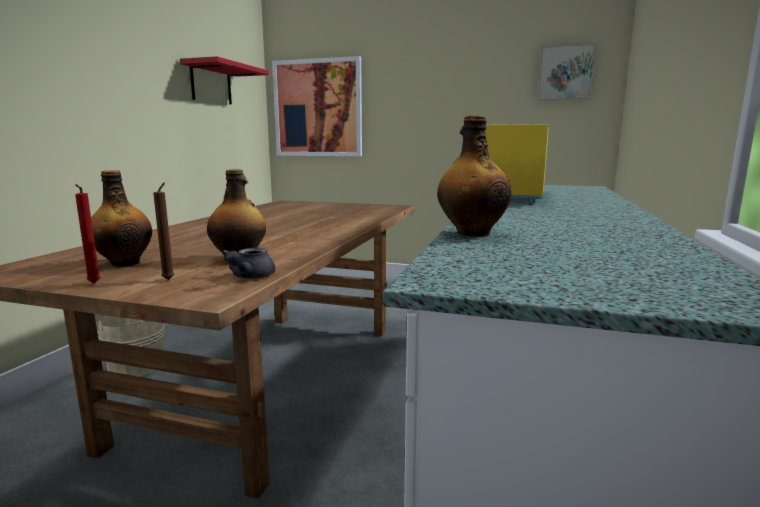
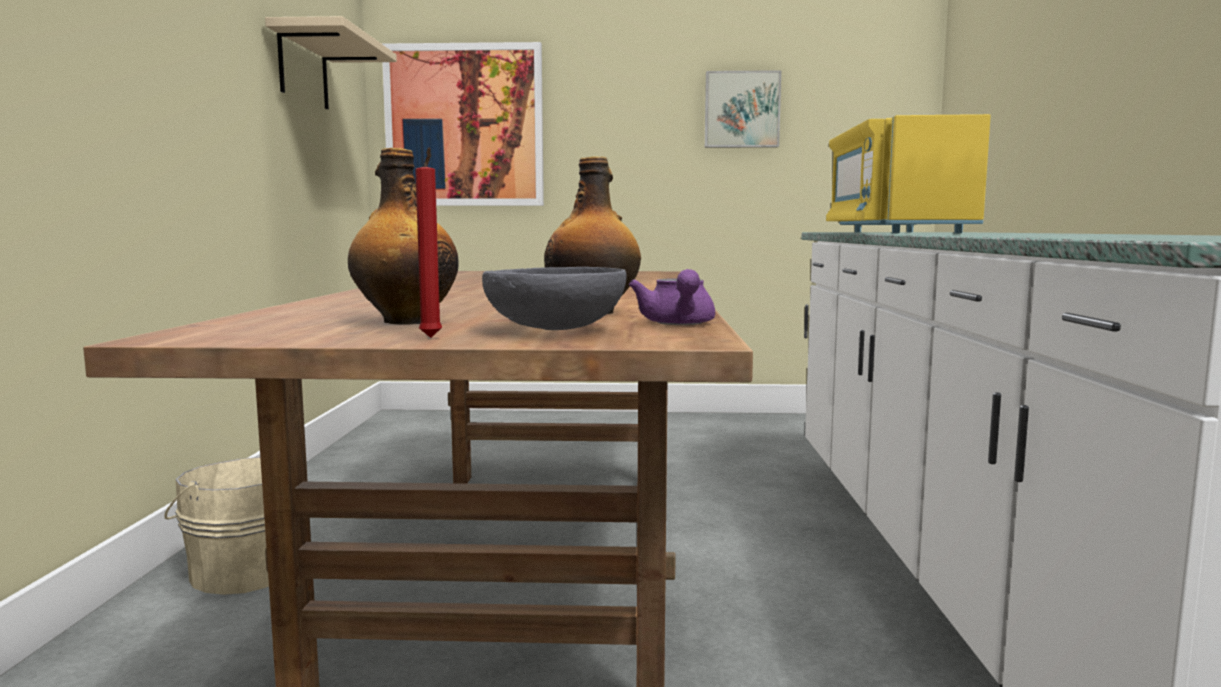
camera: 15 degrees left, 5 degrees down
(169, 280) = (555, 331): brown candle -> grey bowl
(211, 84) = (303, 69): red shelf -> beige shelf
(249, 277) = (678, 324): grey teapot -> purple teapot
(472, 233) = (1032, 235): bottle -> none
(565, 73) = (859, 80): picture -> picture (741, 110)

